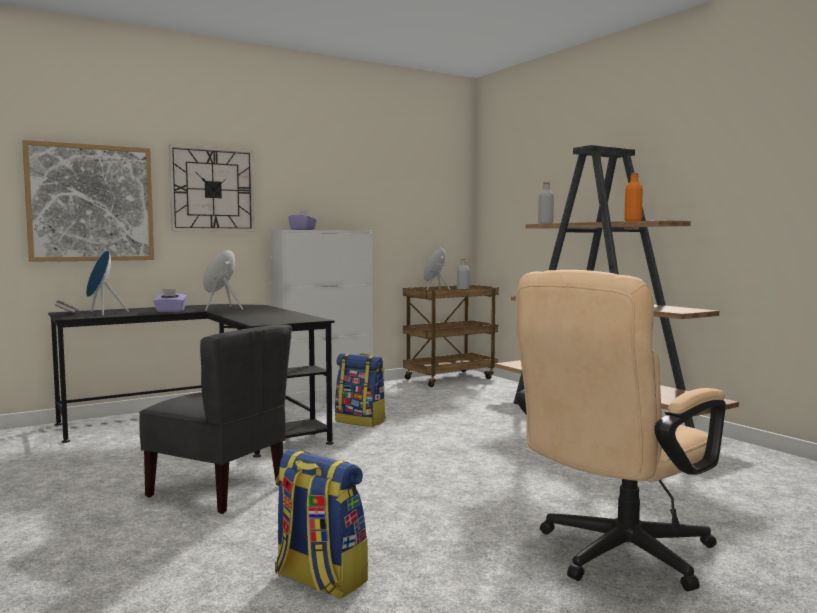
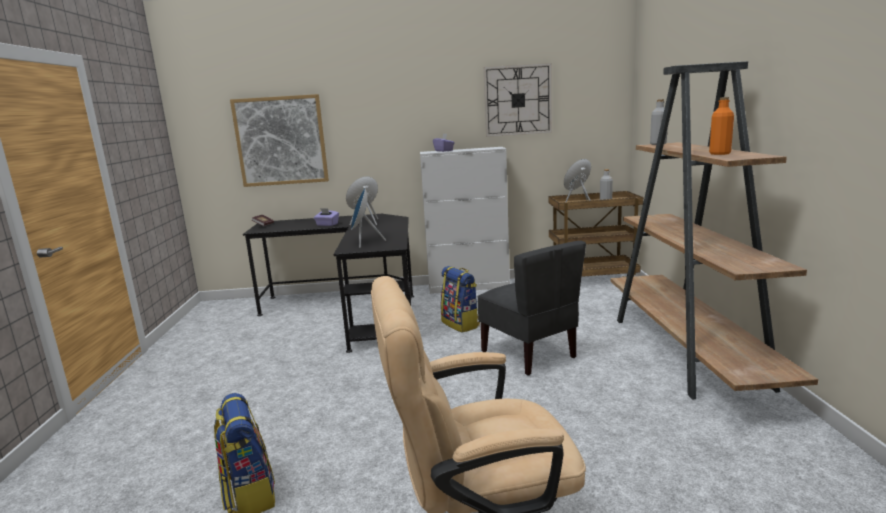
camera: 30 degrees right, 10 degrees up
(102, 313) = (283, 225): blue speaker -> blue speaker (364, 243)
(212, 189) = (370, 121): wall clock -> wall clock (518, 100)
(218, 490) = (290, 382): grey chair -> grey chair (529, 354)

